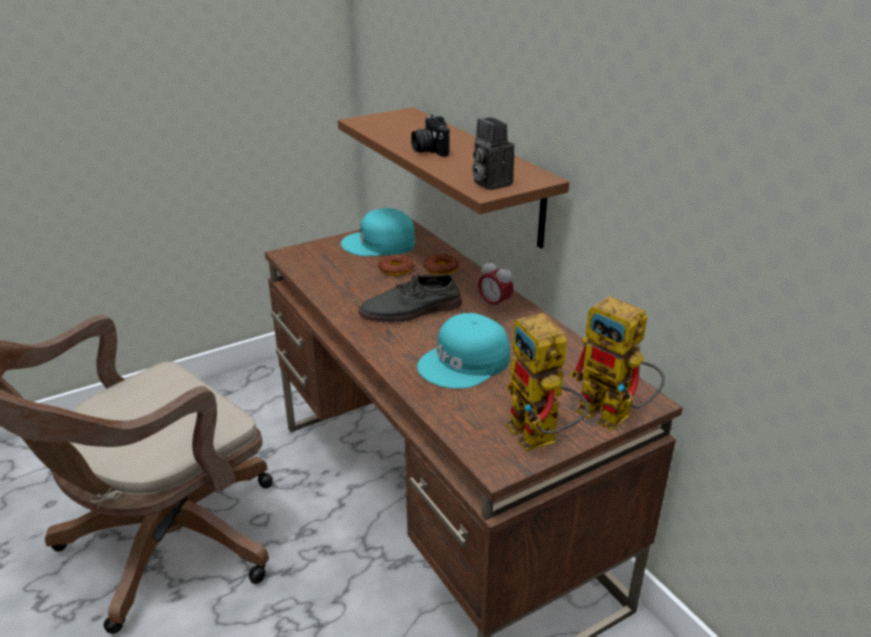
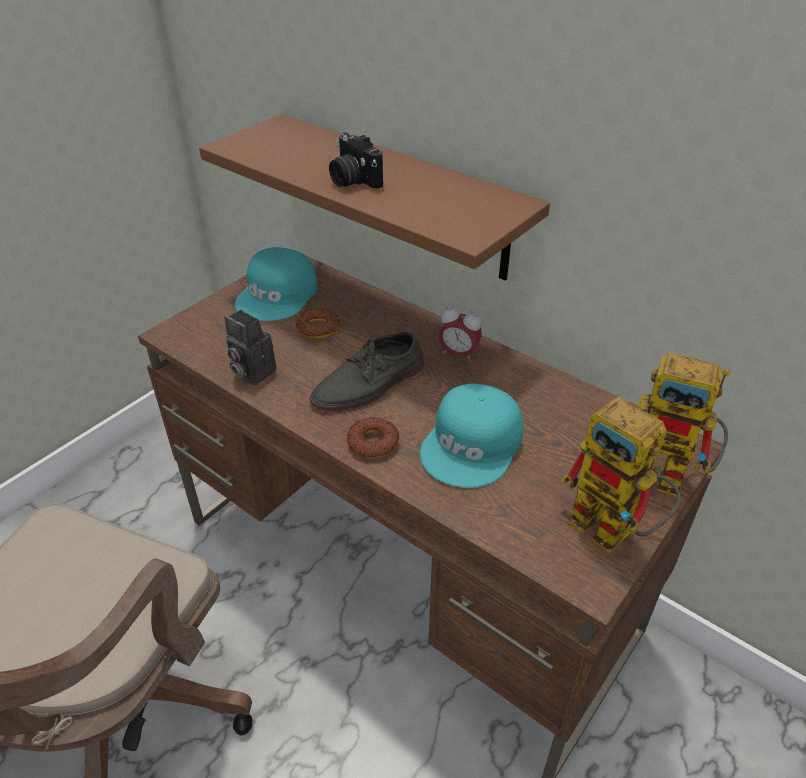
camera: 20 degrees left, 10 degrees up
(379, 244) = (278, 295): turquoise cap -> turquoise cap turned 45 degrees counterclockwise
(441, 269) = (370, 316): donut -> donut (373, 442)
(489, 183) = (464, 221): camera -> camera (251, 372)

